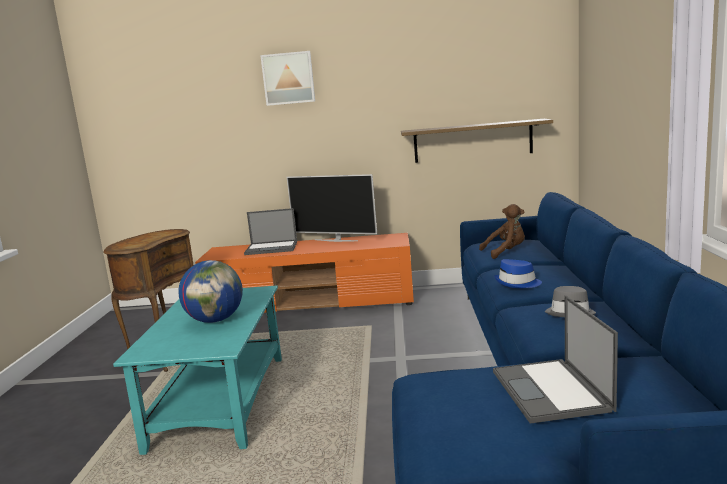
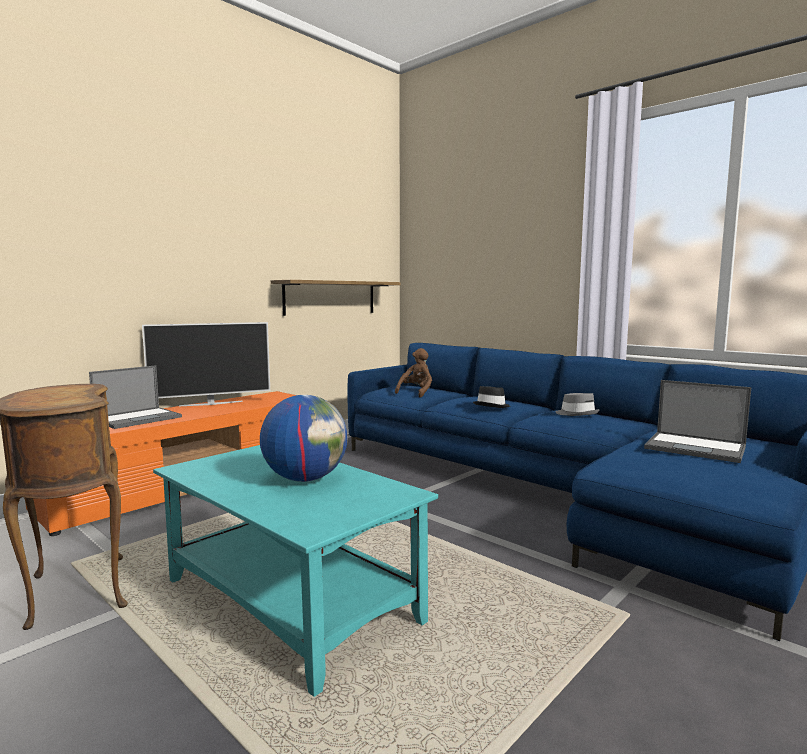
camera: 50 degrees left, 5 degrees down
(288, 78) = (148, 198): picture -> none
(518, 283) = (492, 406): blue hat -> black hat

